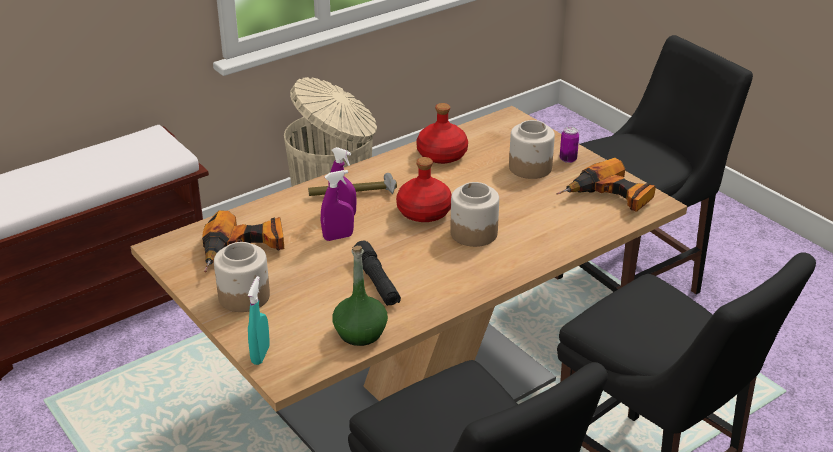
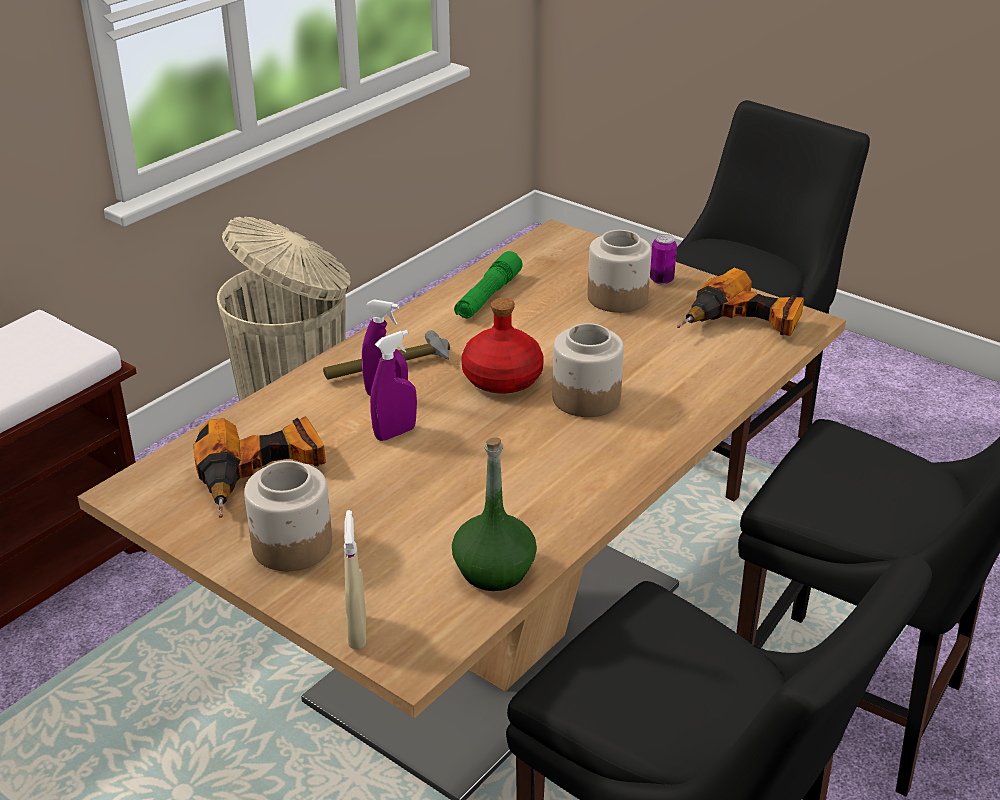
camera: 15 degrees left, 0 degrees up
(260, 355) = (357, 632): turquoise spray bottle -> beige spray bottle
(376, 282) = (482, 490): black flashlight -> none
(441, 155) = (488, 296): red bottle -> green flashlight

